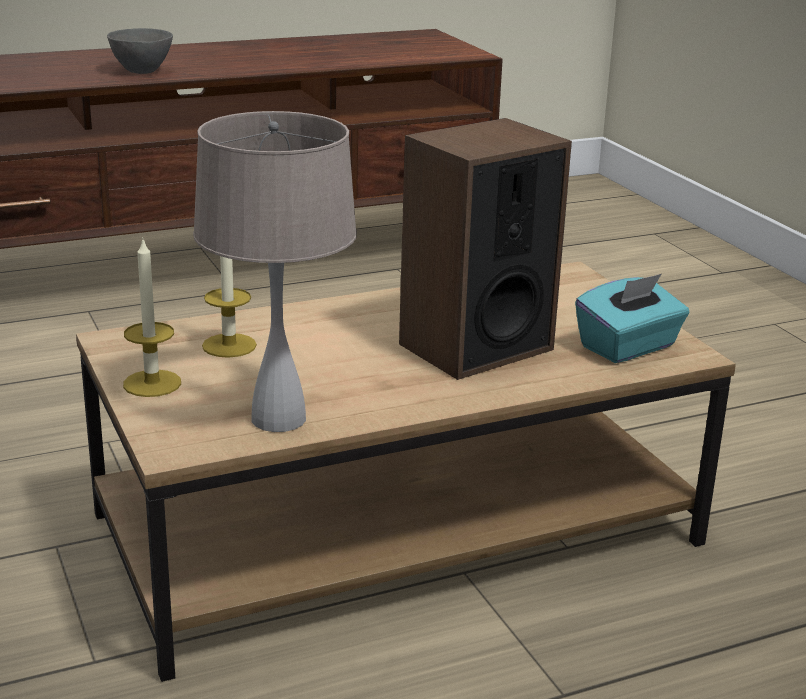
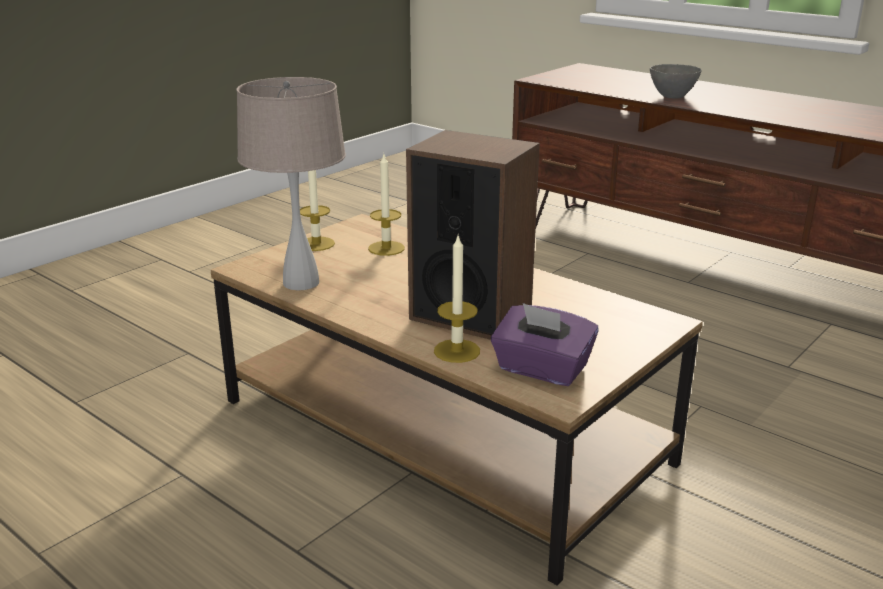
camera: 65 degrees right, 0 degrees up
(558, 374) = (457, 351): none -> candle
(628, 347) = (541, 369): turquoise tissue box -> purple tissue box

